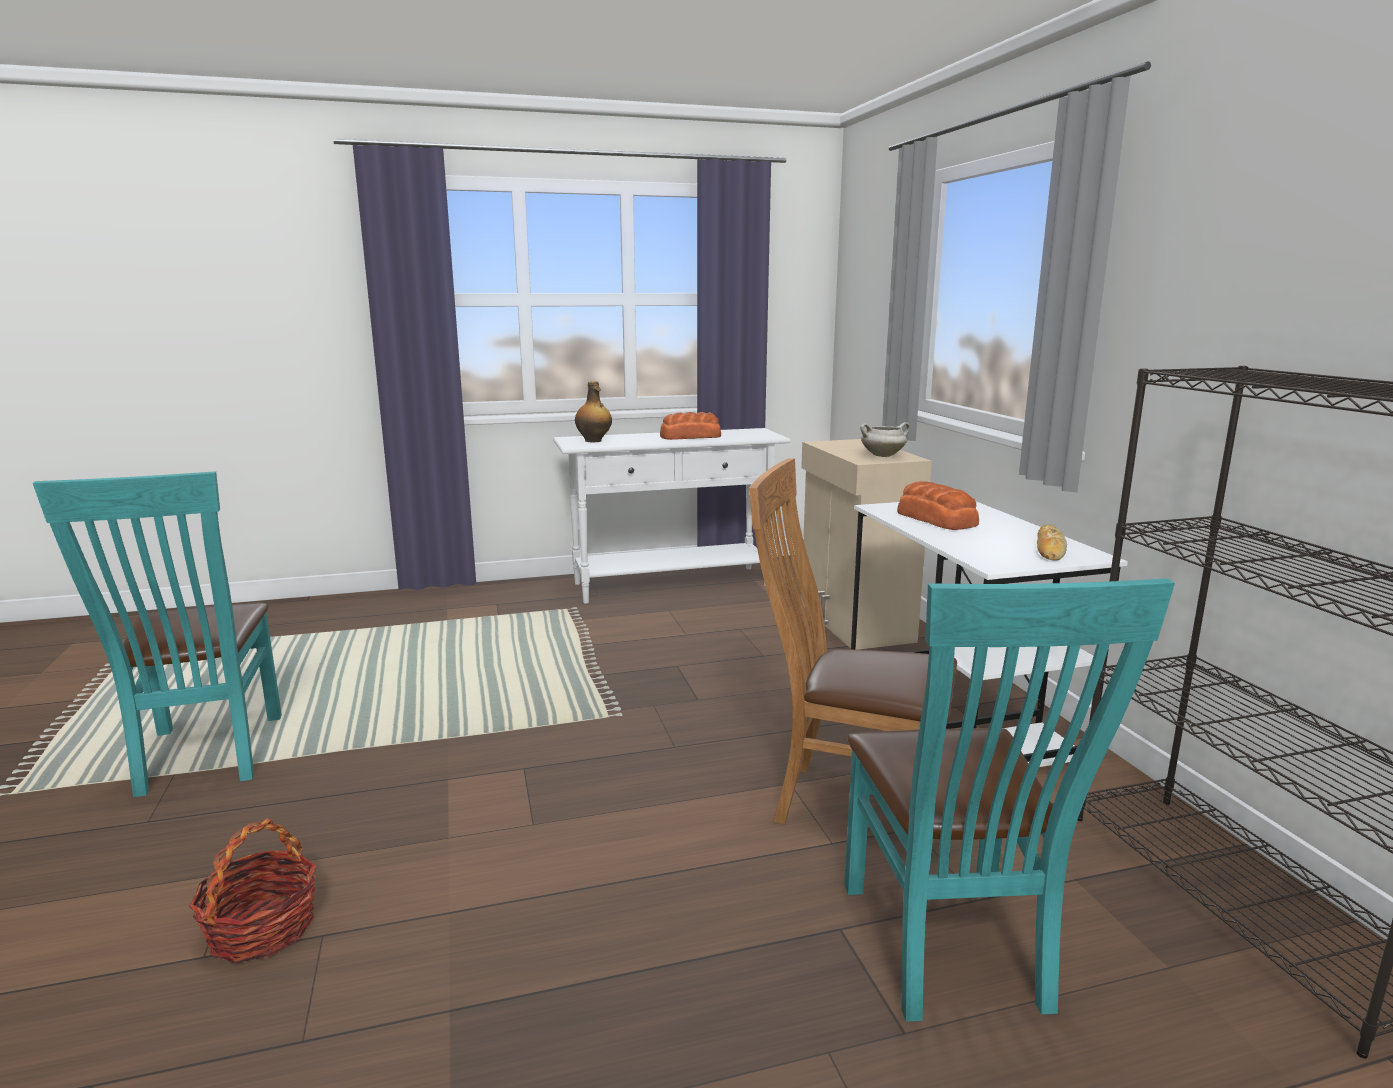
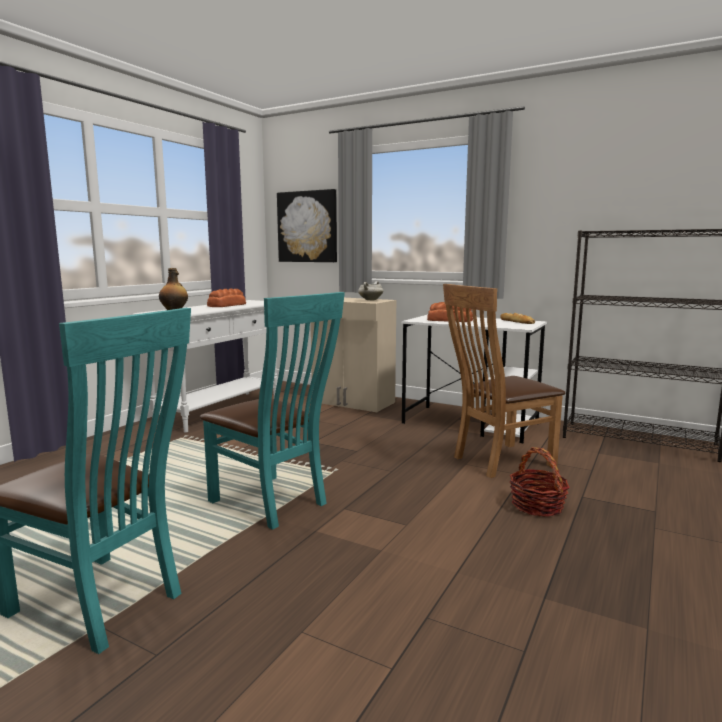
camera: 45 degrees left, 5 degrees down
(262, 929) = (390, 637): basket -> basket (537, 506)
(872, 313) = (307, 227): none -> picture
(950, 953) = (618, 486): turquoise chair -> turquoise chair (273, 503)

